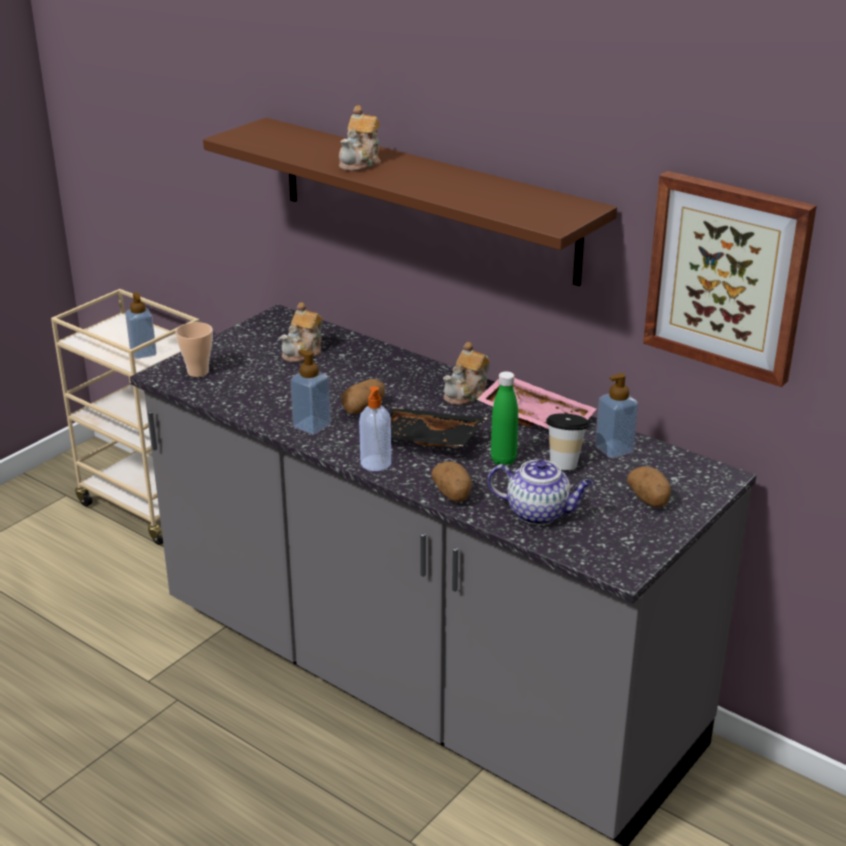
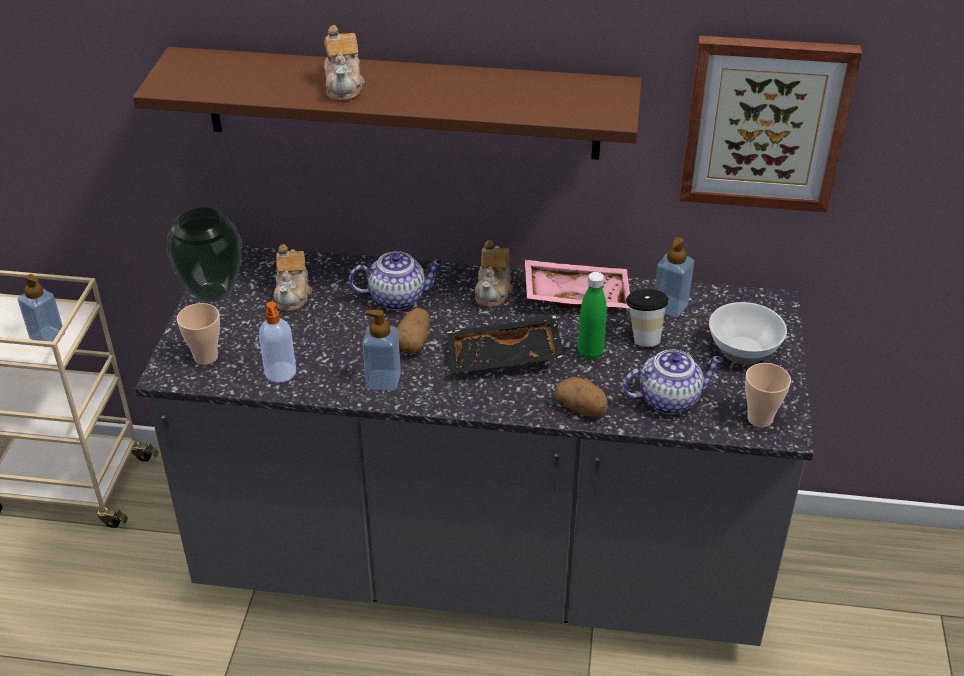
camera: 30 degrees left, 10 degrees up
(246, 335) = (214, 293): none -> vase
(375, 464) = (483, 402): soap dispenser -> soap dispenser (280, 373)
(383, 377) = (398, 298): none -> teapot
(608, 553) = (760, 419): none -> cup
(649, 500) = (743, 349): potato -> bowl

